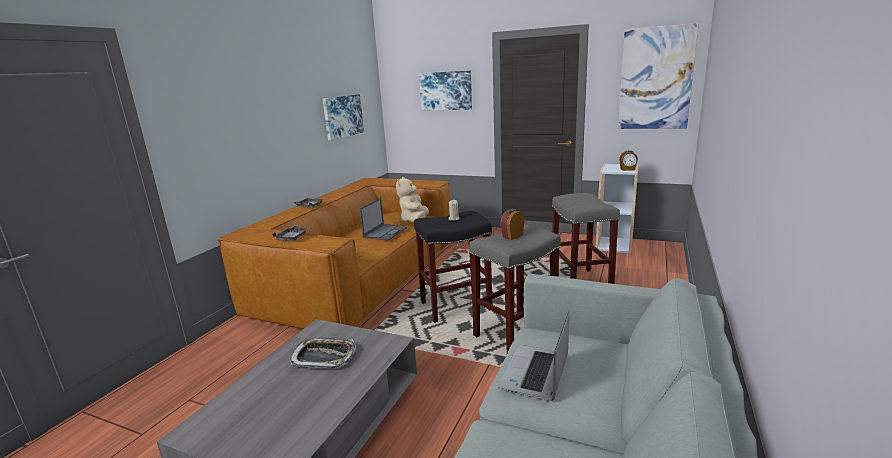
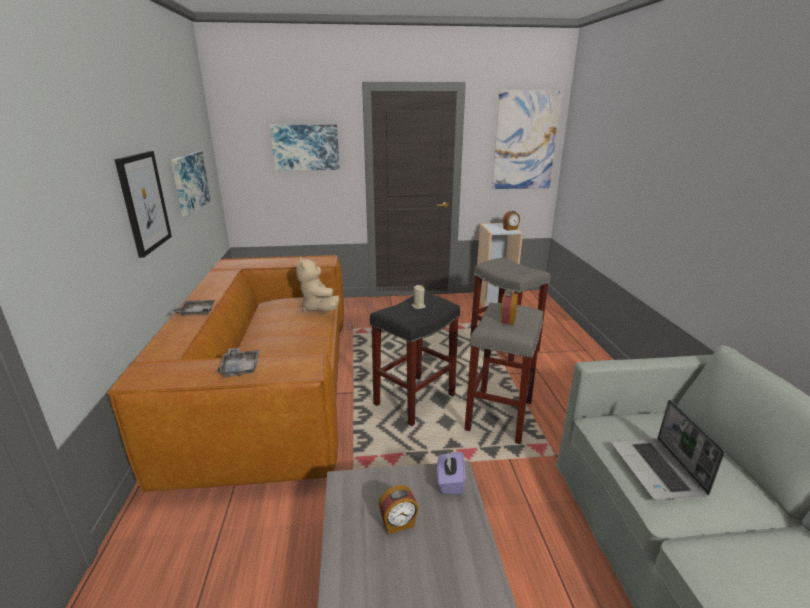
camera: 30 degrees left, 5 degrees up
(286, 125) = (144, 202): none -> picture
(324, 357) = (398, 524): tray -> alarm clock
(384, 345) = (450, 482): none -> purple tissue box
(385, 232) = (301, 329): laptop -> none

